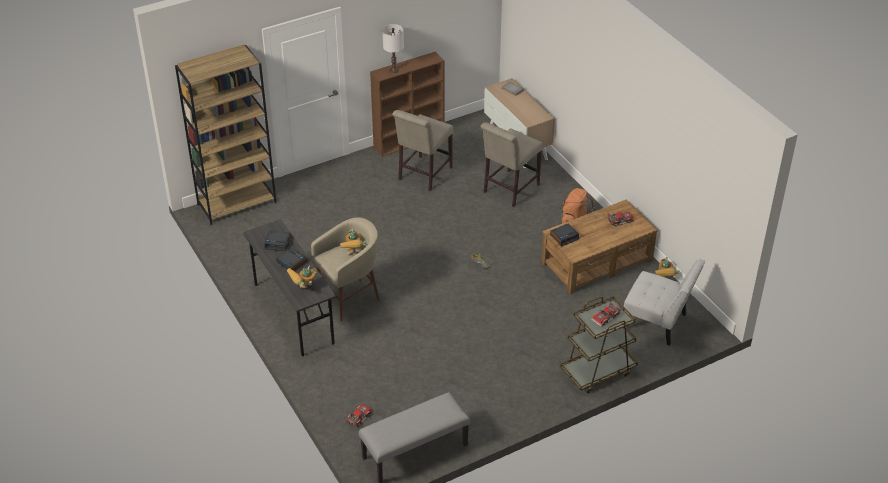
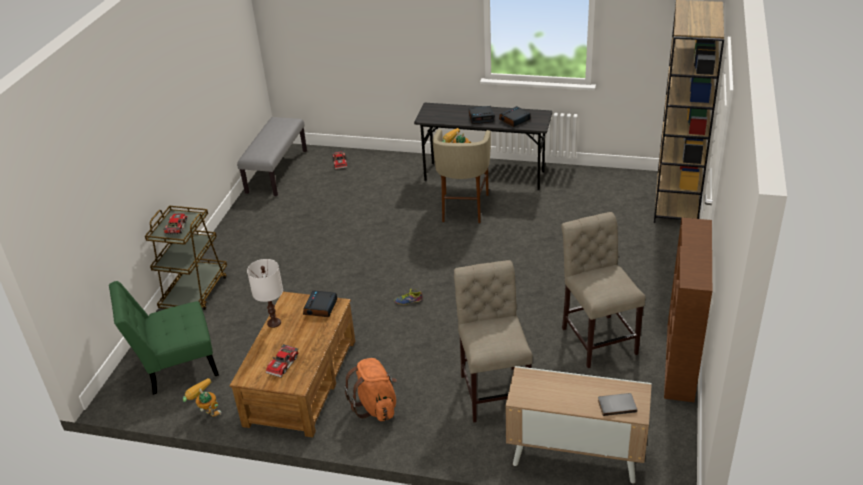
camera: 135 degrees right, 5 degrees down
(303, 289) = (441, 112): toy robot -> none
(394, 70) = (695, 237): white table lamp -> white table lamp (274, 322)
(657, 323) = (176, 366): white chair -> green chair

